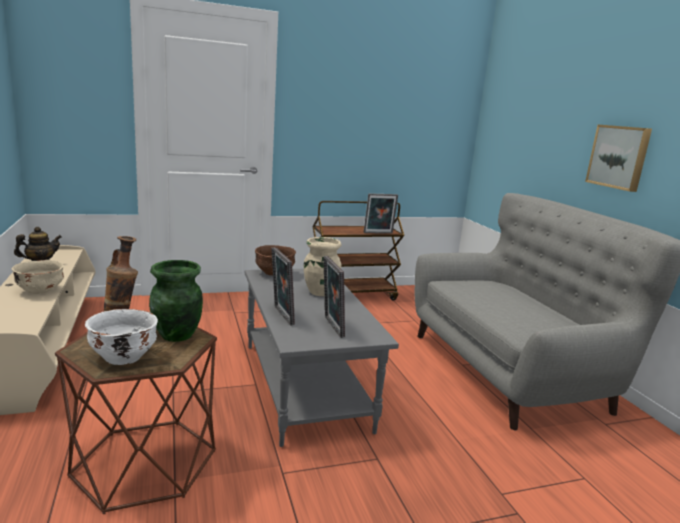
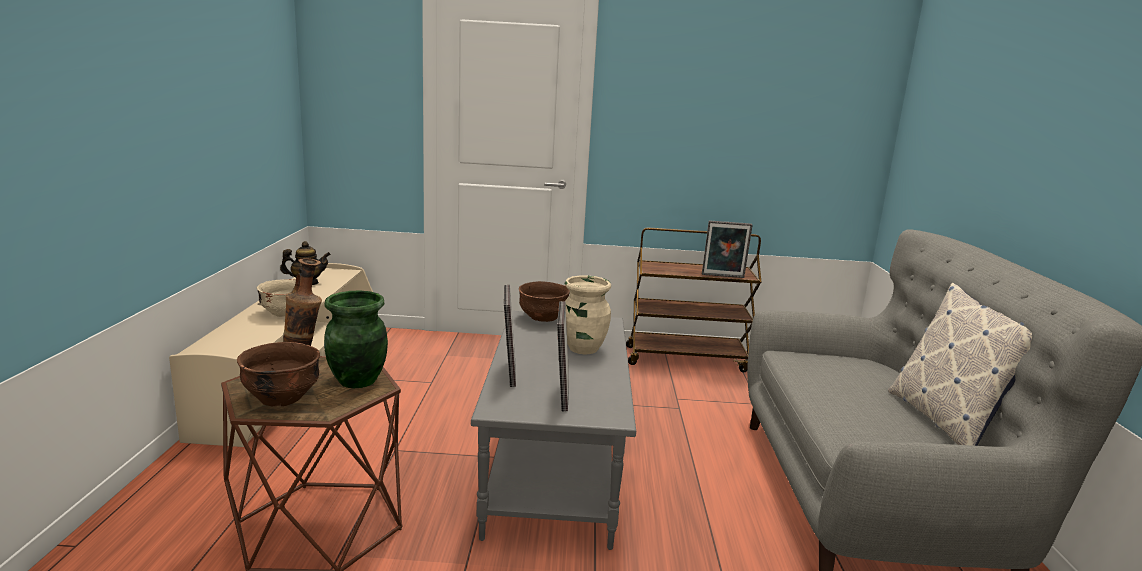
camera: 20 degrees right, 0 degrees up
(123, 357) = (281, 398): white bowl -> brown bowl
(558, 313) = (945, 421): none -> pillow
(619, 157) = (1076, 180): picture -> none

